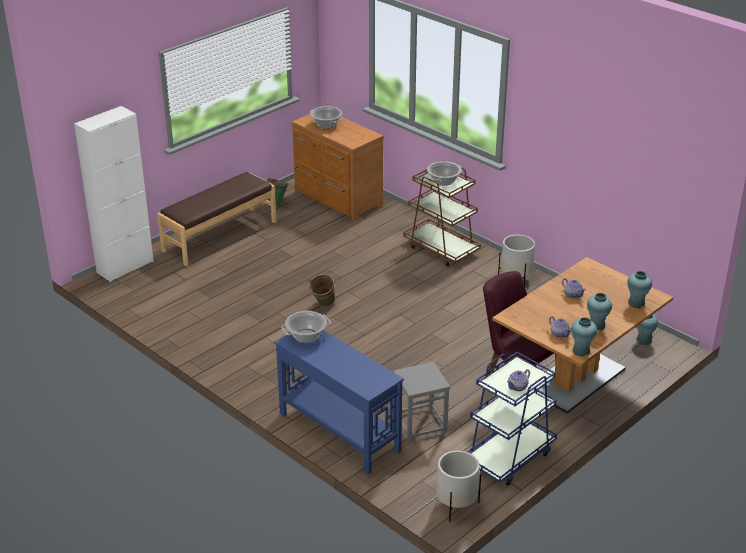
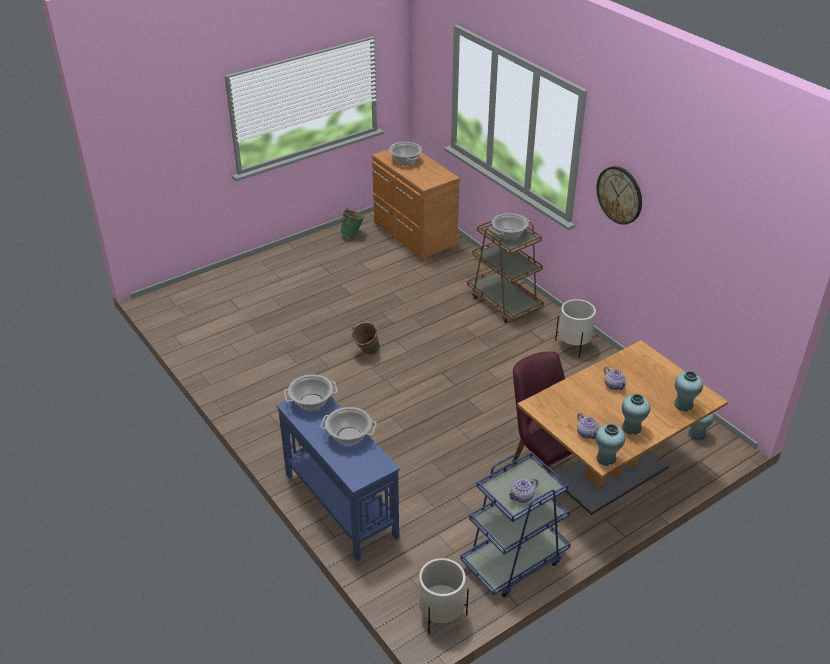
camera: 10 degrees right, 5 degrees up
(125, 267) = (186, 289): white cabinet -> none
(219, 236) = (286, 265): brown bench -> none
(350, 359) = (349, 436): none -> cooking pot
(420, 423) = (428, 505): grey stool -> none
(549, 131) = (620, 195): none -> wall clock

